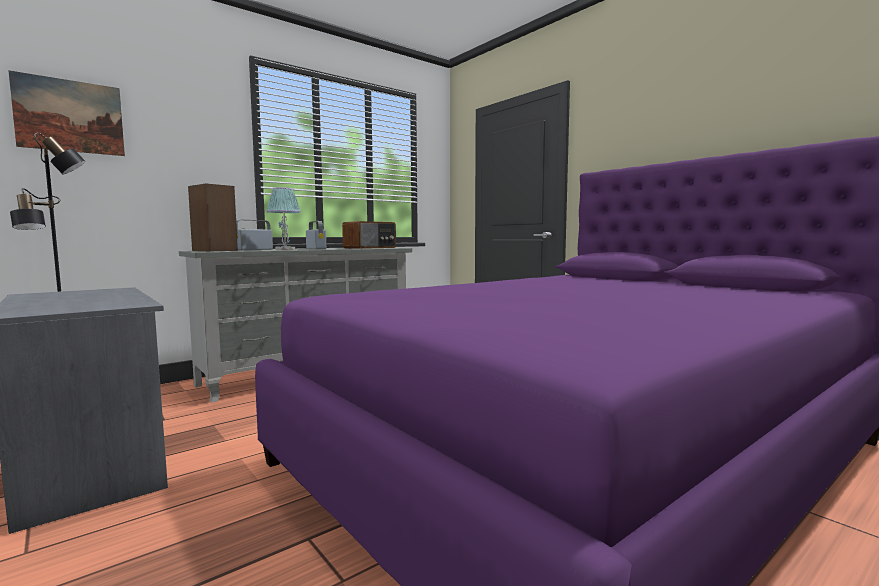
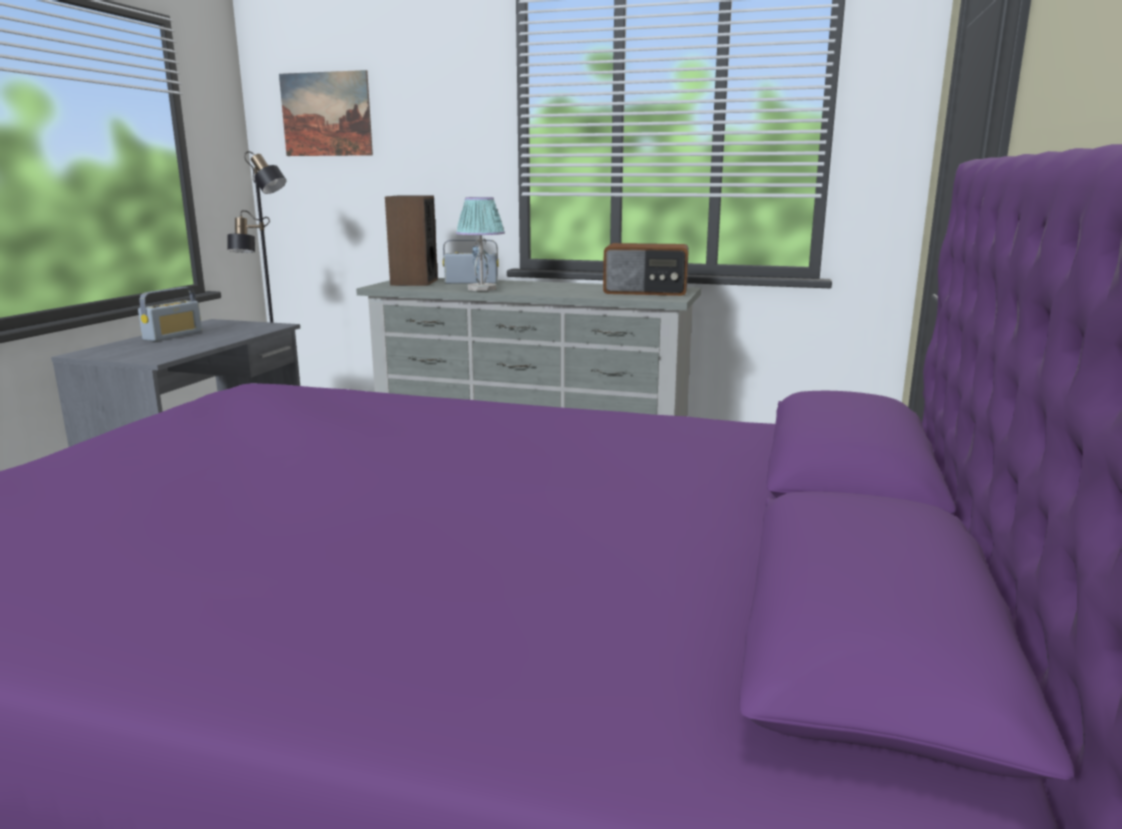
camera: 55 degrees right, 10 degrees up
(316, 248) = (559, 286): radio -> radio (173, 336)

